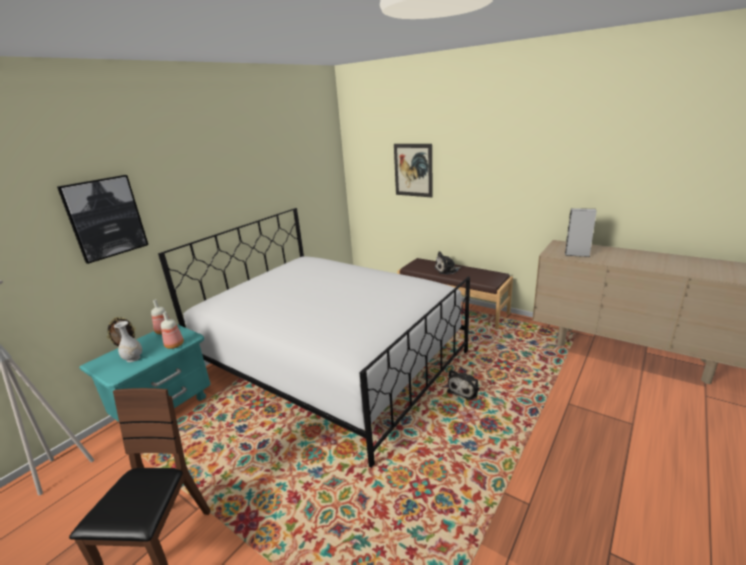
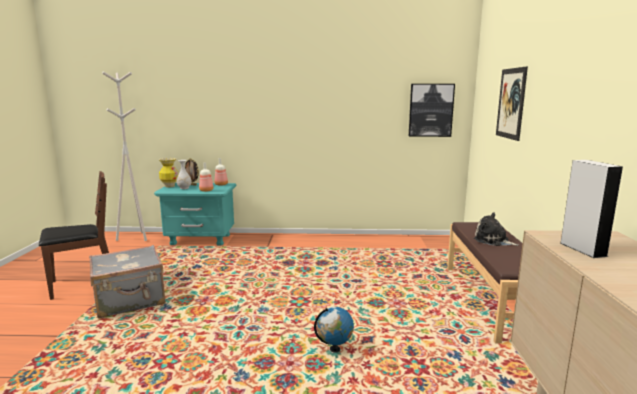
camera: 55 degrees right, 10 degrees down
(101, 368) = (169, 186): none -> vase
(105, 218) = (210, 92): picture -> picture (430, 110)
(269, 501) = (130, 301): none -> grey suitcase
(330, 362) = (305, 270): white bed -> none
(464, 389) = (335, 350): plush toy -> globe

